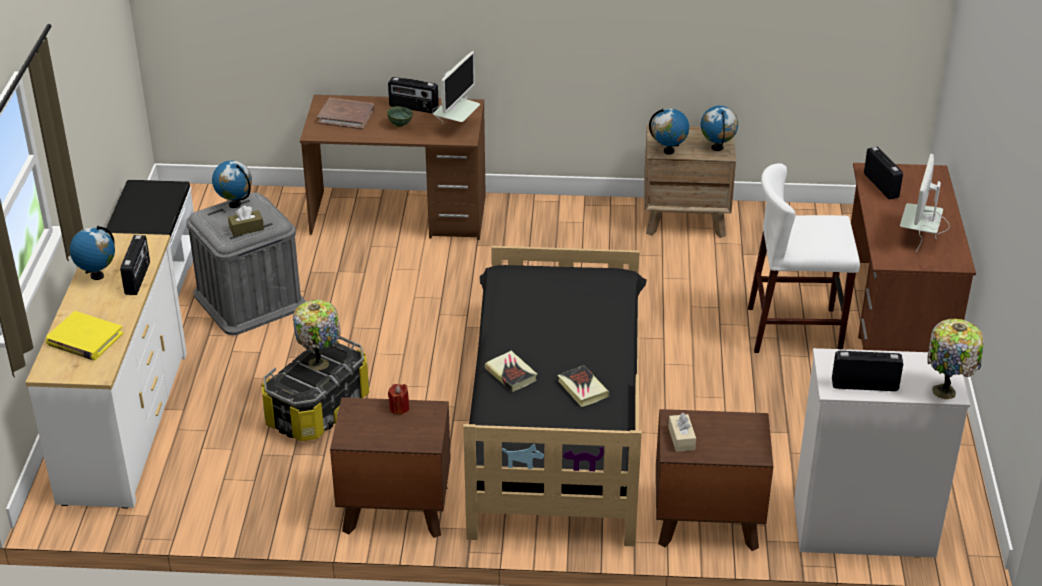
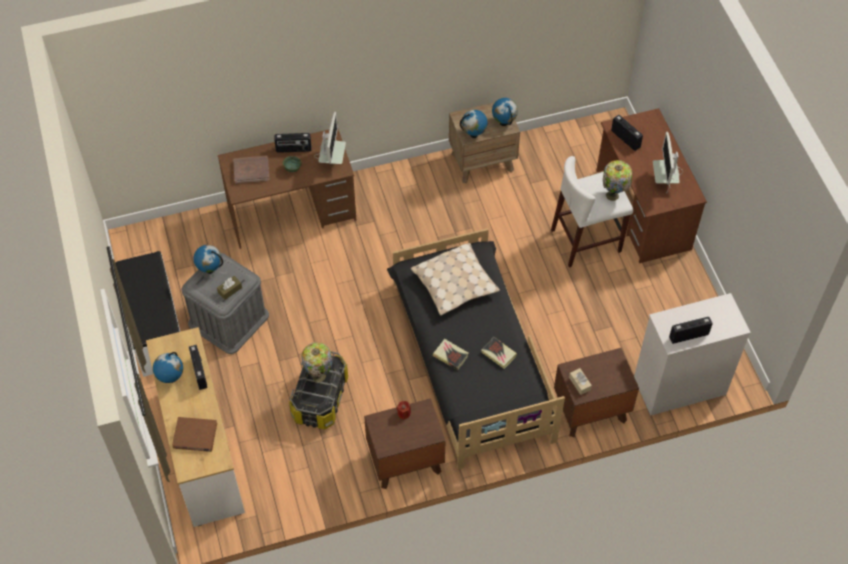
camera: 20 degrees left, 20 degrees up
(84, 339) = (195, 436): yellow book -> brown book
(561, 302) = (455, 285): none -> beige pillow
(946, 392) = (735, 327): table lamp -> table lamp (613, 195)

